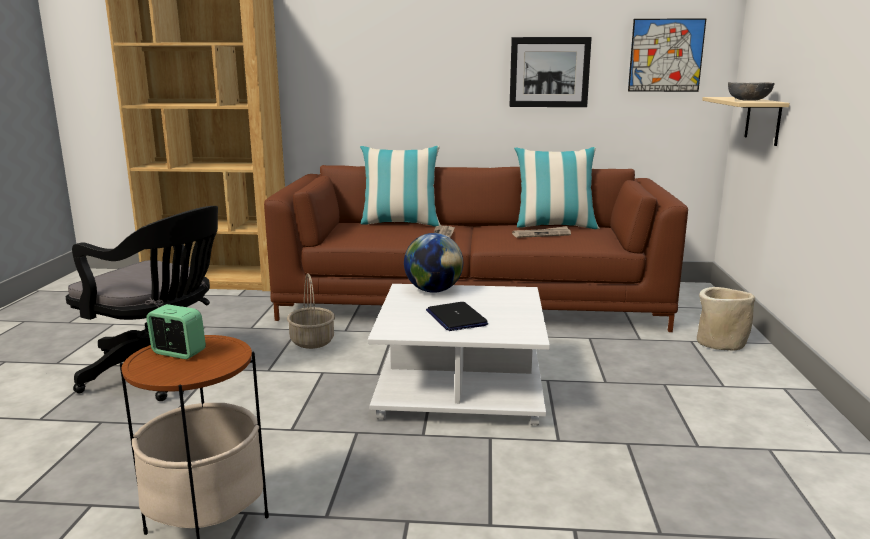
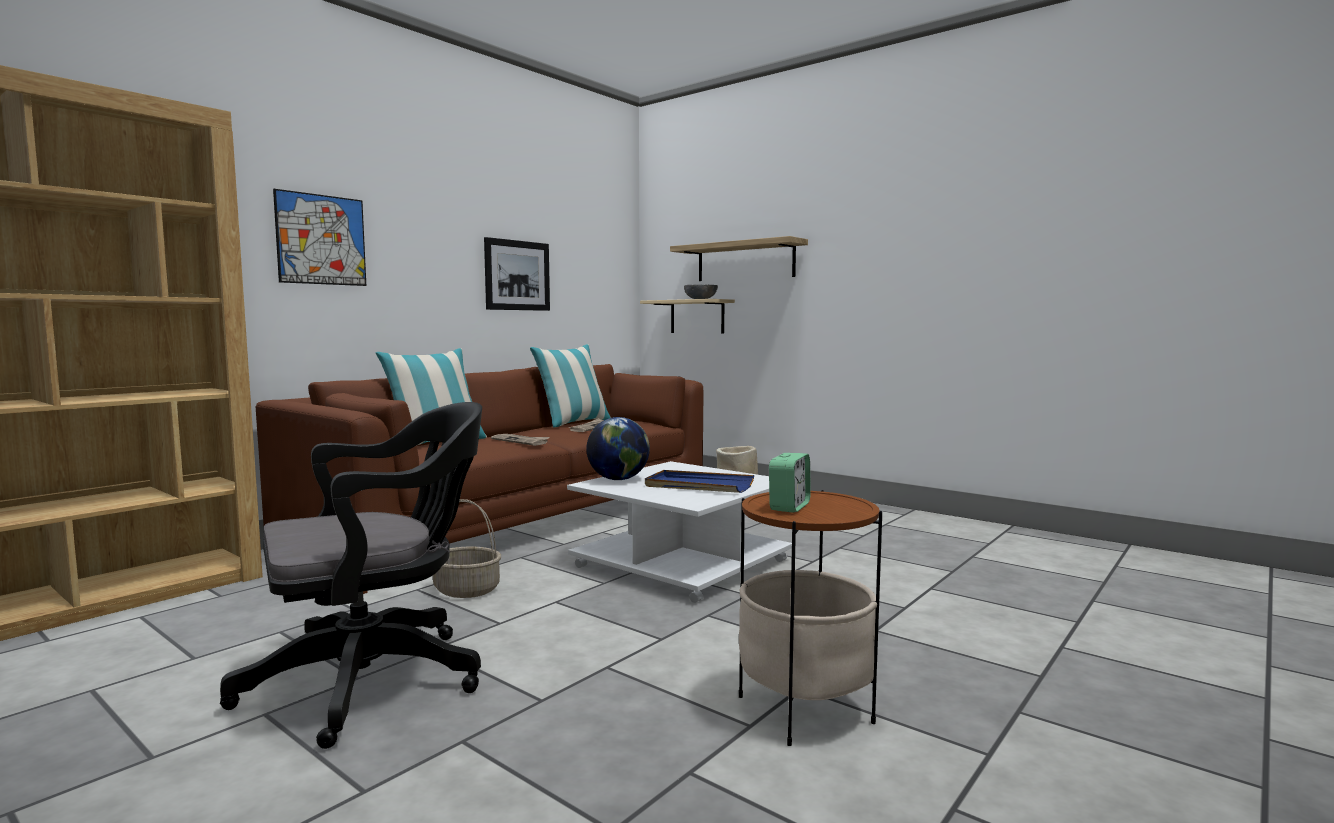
camera: 55 degrees left, 10 degrees down
(178, 353) = (789, 507): alarm clock -> alarm clock turned 150 degrees clockwise
(456, 318) = (698, 485): laptop -> blue tray
(666, 55) = (598, 265): picture -> picture (321, 239)
(804, 51) = (745, 261): none -> shelf

